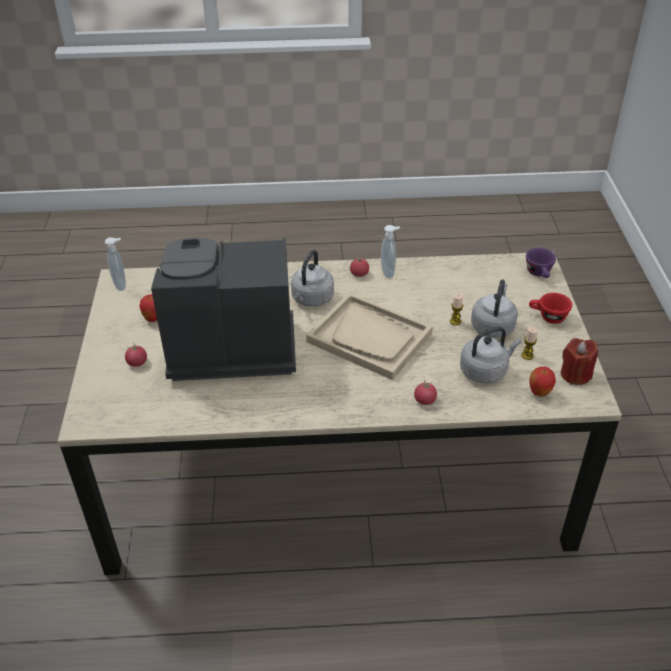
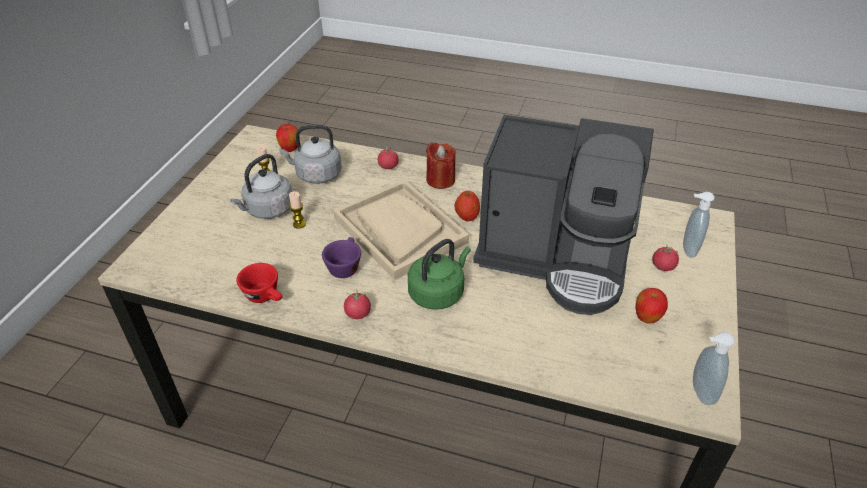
camera: 160 degrees left, 0 degrees up
(311, 299) = (438, 293): grey kettle -> green kettle
(318, 364) = (467, 217): none -> apple
(389, 272) = (319, 305): soap dispenser -> soap dispenser (687, 249)
(540, 274) = (152, 252): purple cup -> purple cup (344, 266)
(547, 317) = (206, 205): red cup -> red cup (266, 297)
(575, 375) = (245, 155): red candle -> red candle (440, 180)

